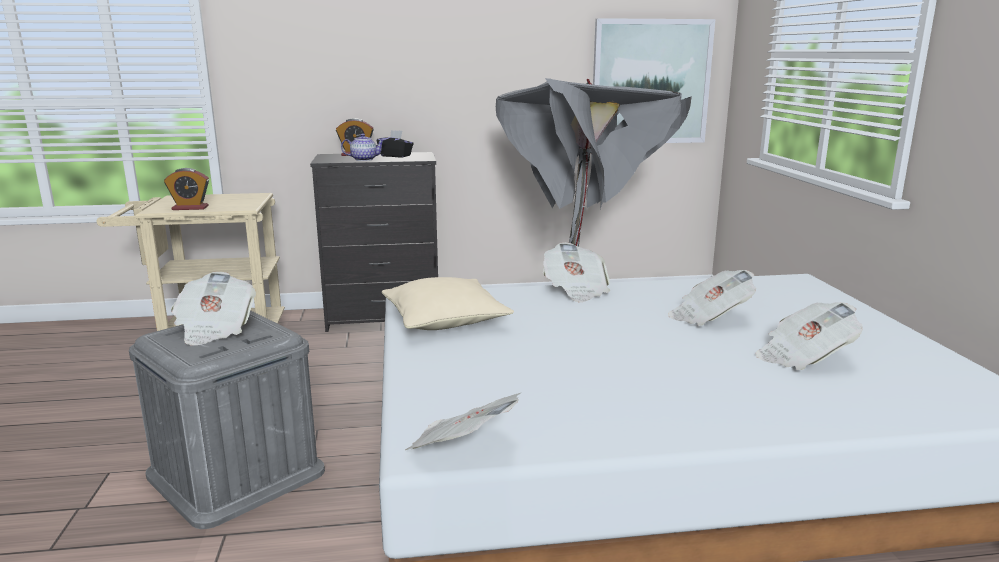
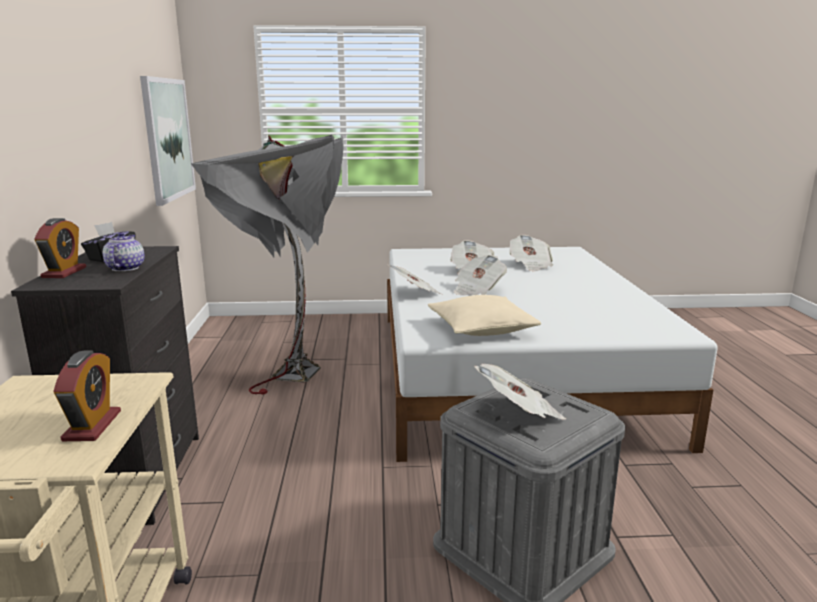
camera: 85 degrees left, 0 degrees up
(463, 449) = (674, 326): newspaper -> newspaper (477, 290)

